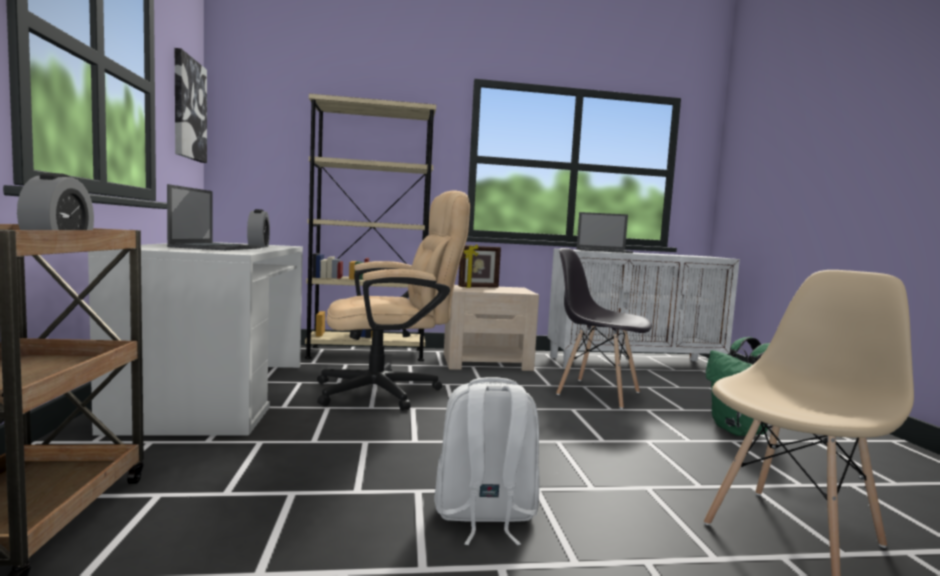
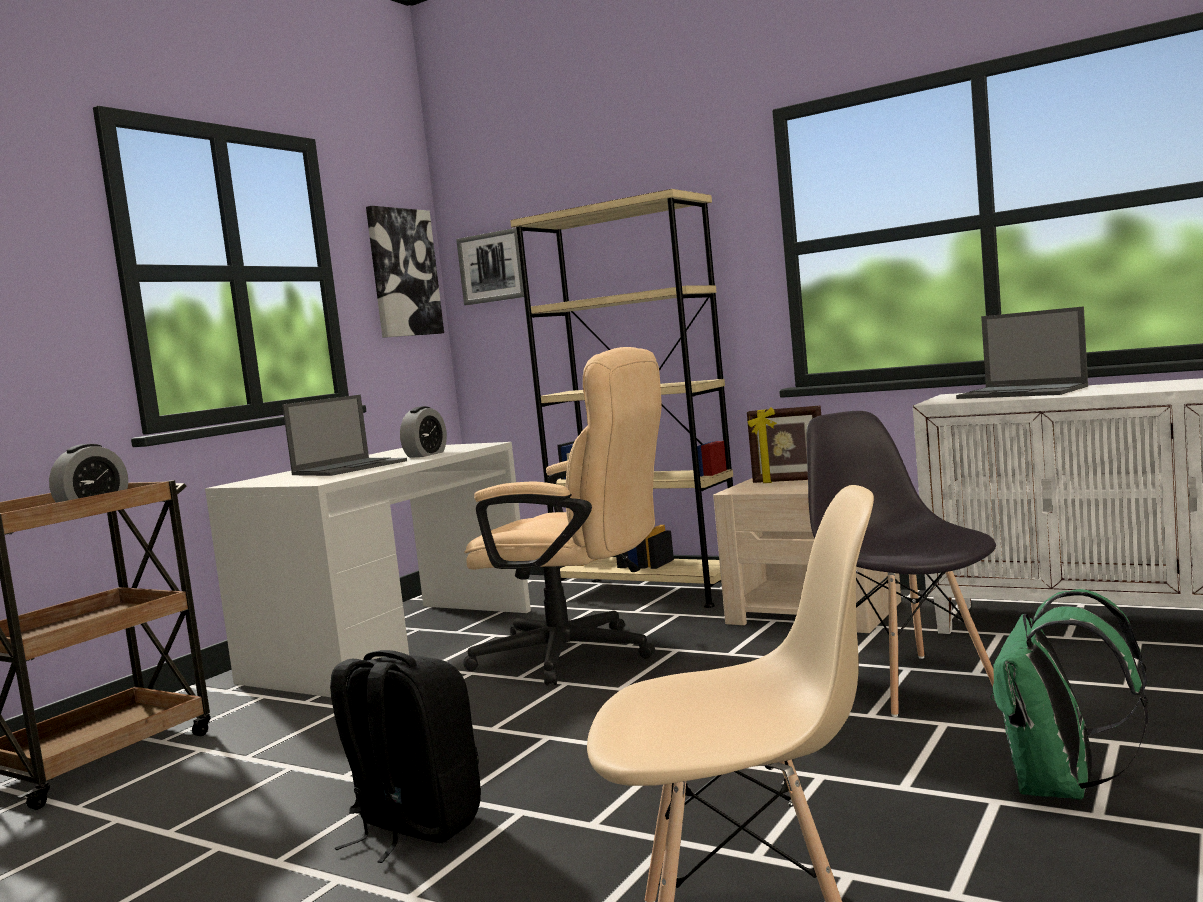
camera: 40 degrees right, 0 degrees up
(255, 124) = (493, 267): none -> picture
(484, 515) = (413, 827): white backpack -> black backpack

